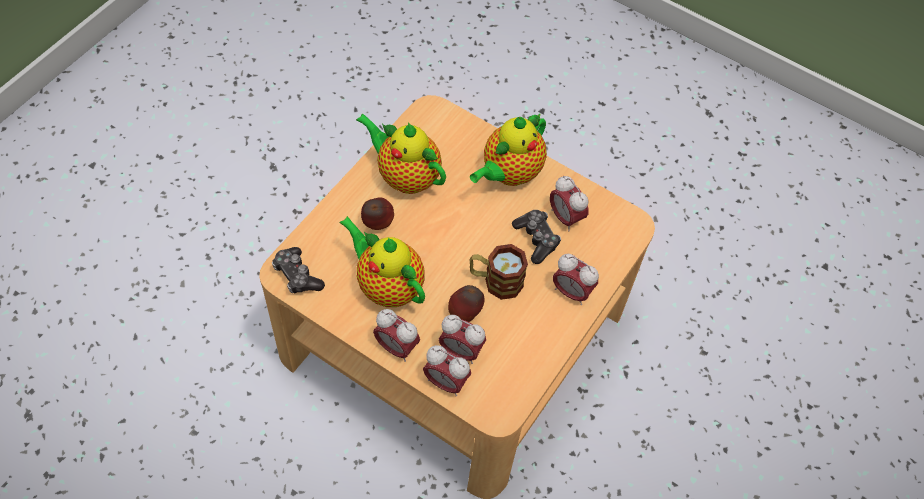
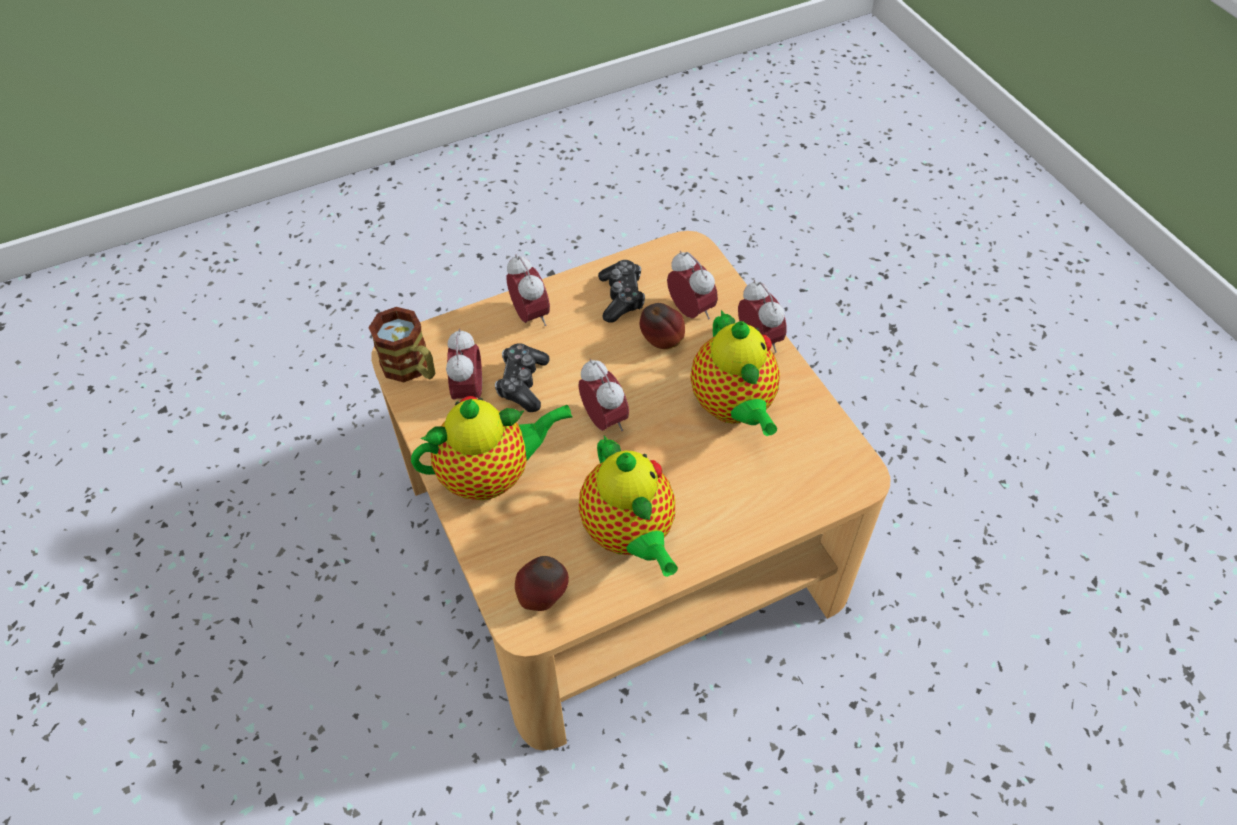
camera: 145 degrees left, 5 degrees down
(297, 275) = (840, 465): game controller -> game controller (621, 297)
(377, 224) = (705, 485): apple -> apple (543, 597)
(446, 382) = (724, 291): alarm clock -> alarm clock (604, 420)
(495, 281) = (604, 360): mug -> mug (412, 368)

